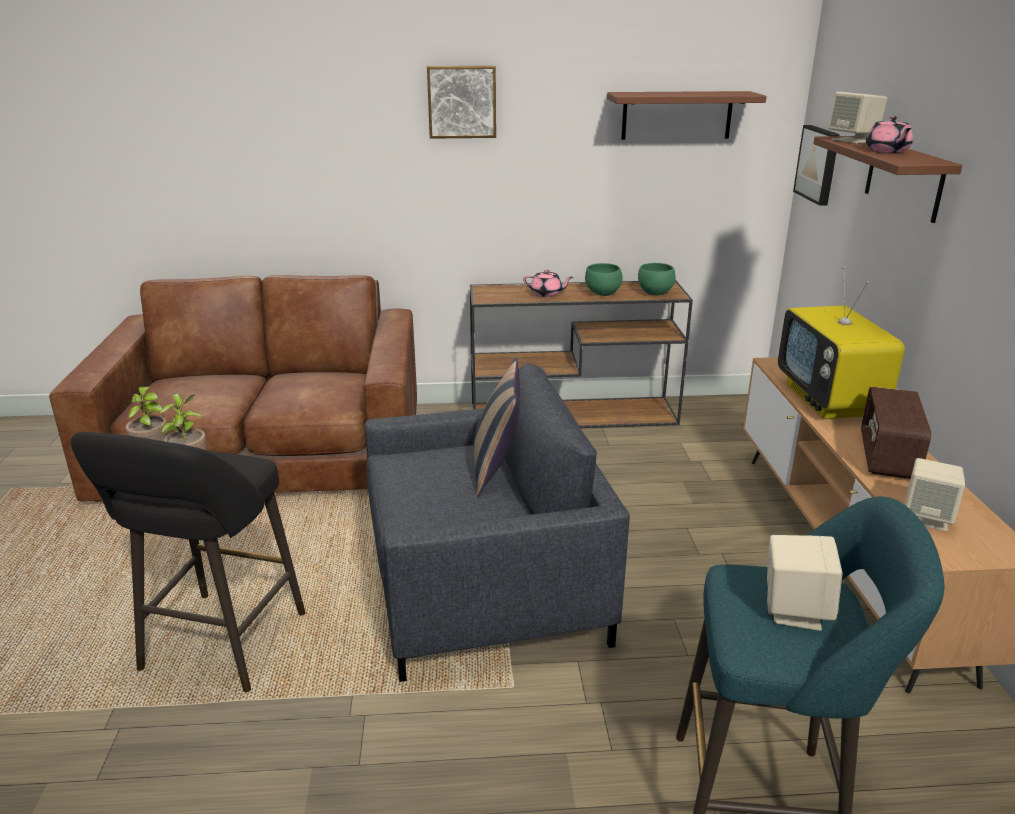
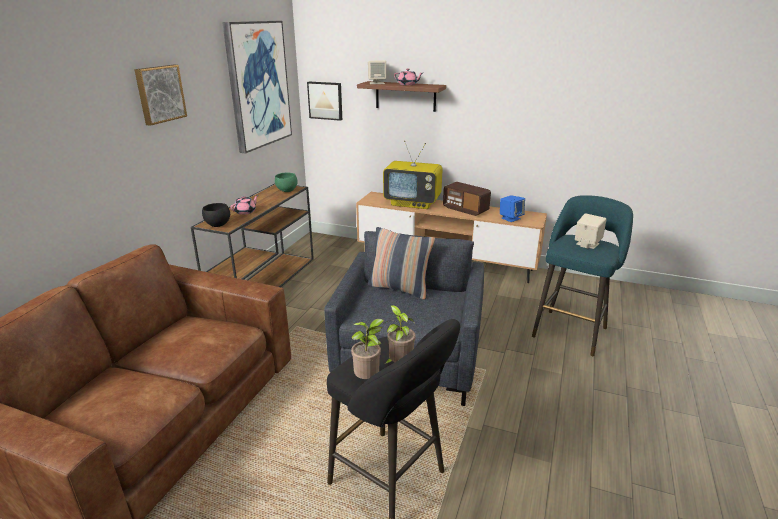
camera: 65 degrees left, 0 degrees up
(489, 293) = (217, 225): none -> black bowl
(603, 294) = (268, 200): green bowl -> none
(676, 115) = (258, 85): brown shelf -> picture
(927, 518) = (510, 218): beige speaker -> blue speaker

